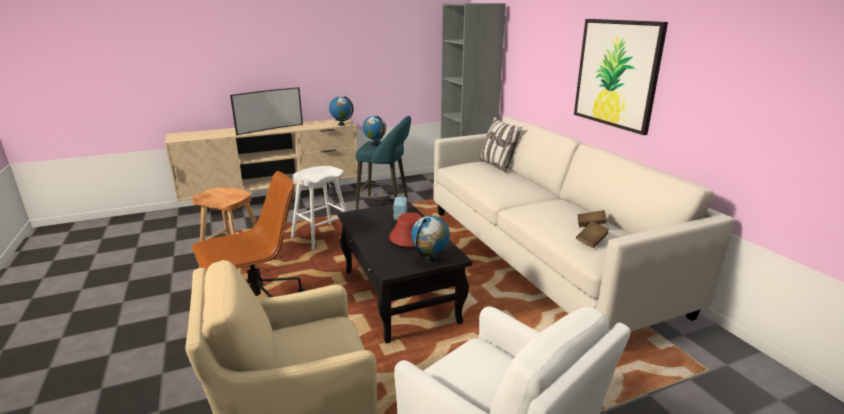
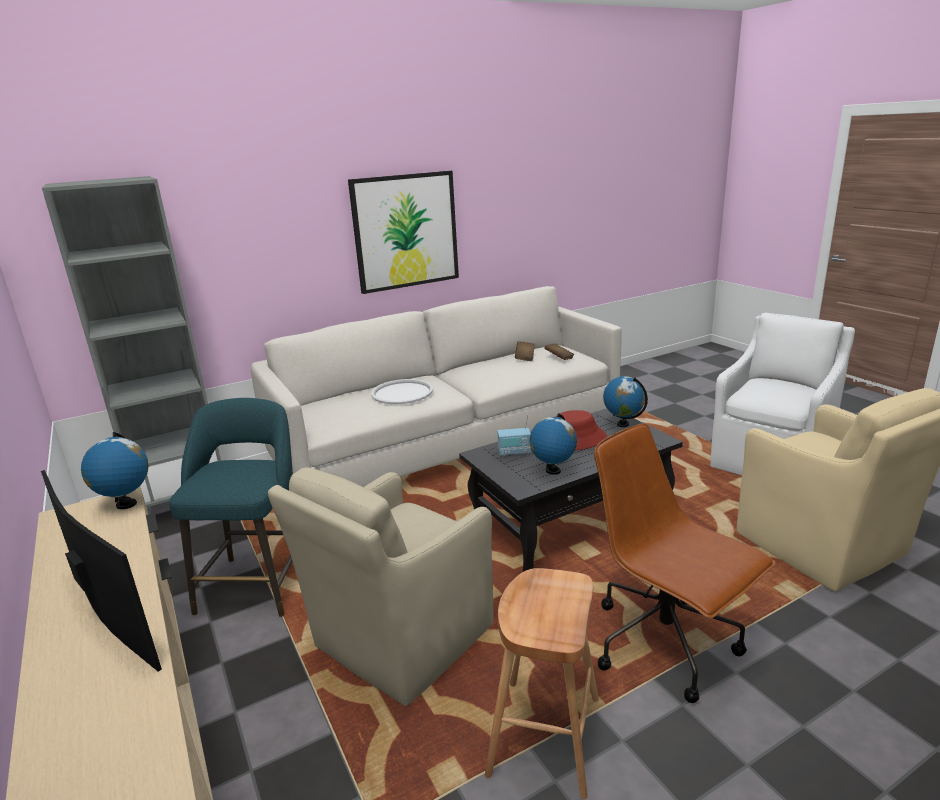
camera: 95 degrees left, 0 degrees up
(322, 236) = (400, 639): white stool -> beige armchair
(375, 144) = (231, 479): globe -> globe (553, 471)
(496, 165) = (331, 399): pillow -> none
(501, 181) = (402, 393): none -> white tray

